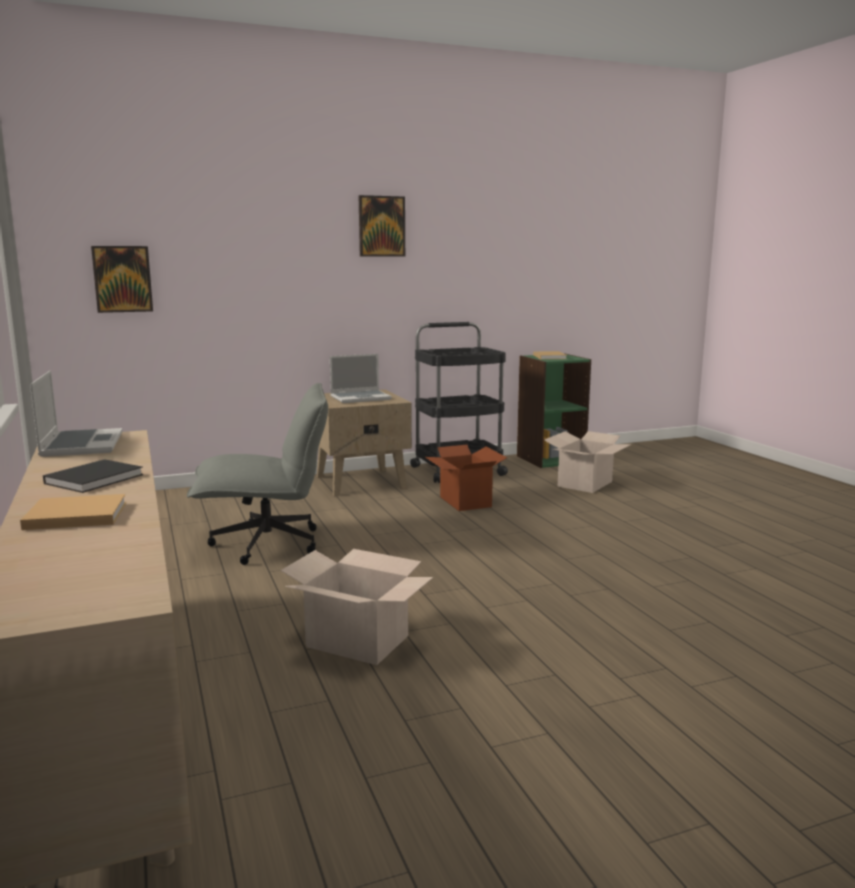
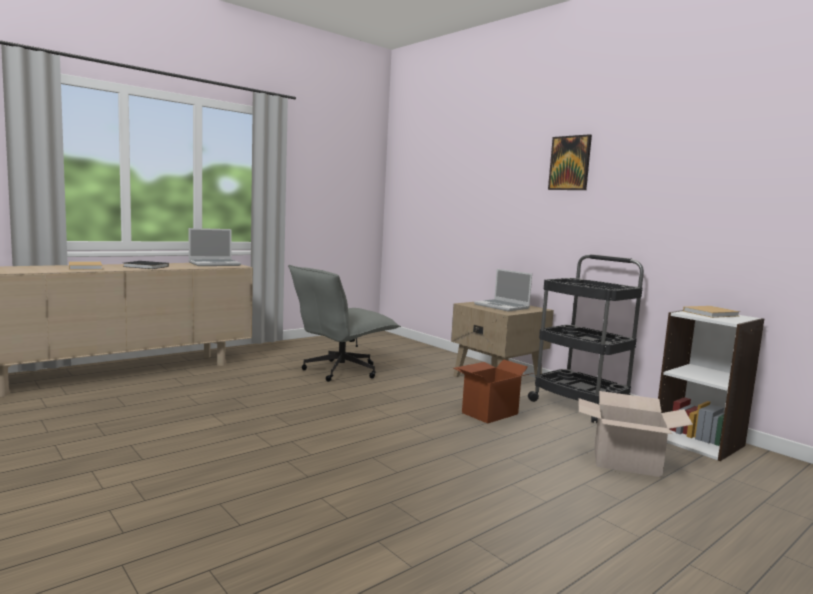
camera: 70 degrees right, 5 degrees down
(122, 279) = (418, 202): picture -> none
(265, 544) = (342, 371): grey office chair -> grey office chair turned 75 degrees clockwise
(356, 642) = (196, 404): cardboard box -> none
(550, 459) = (699, 441): green bookcase -> white bookcase

